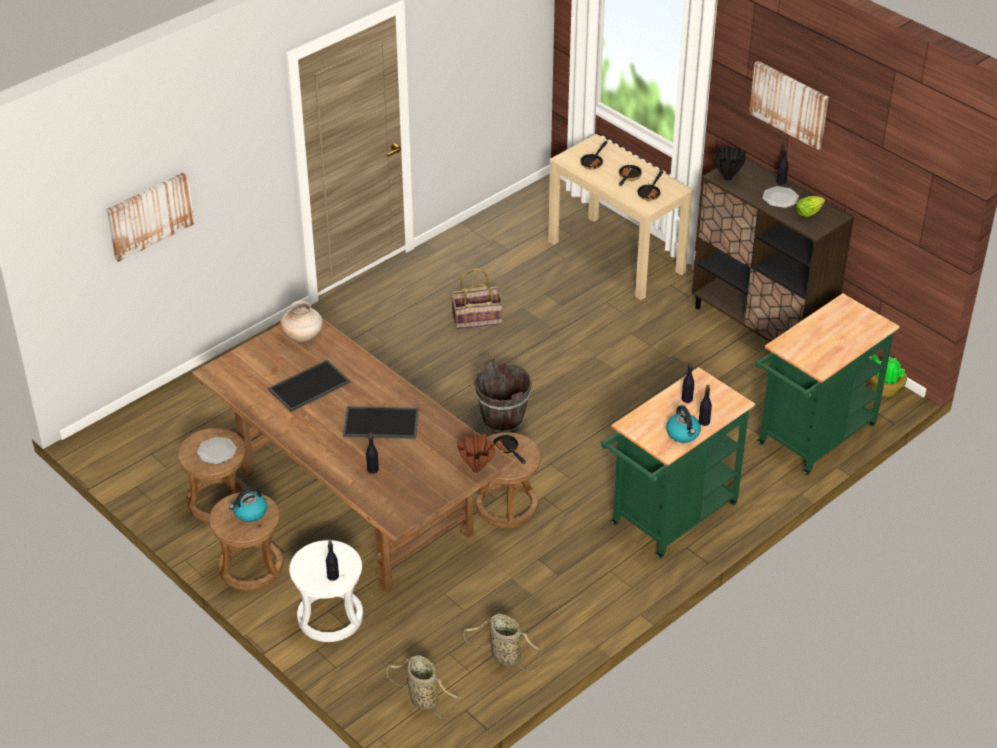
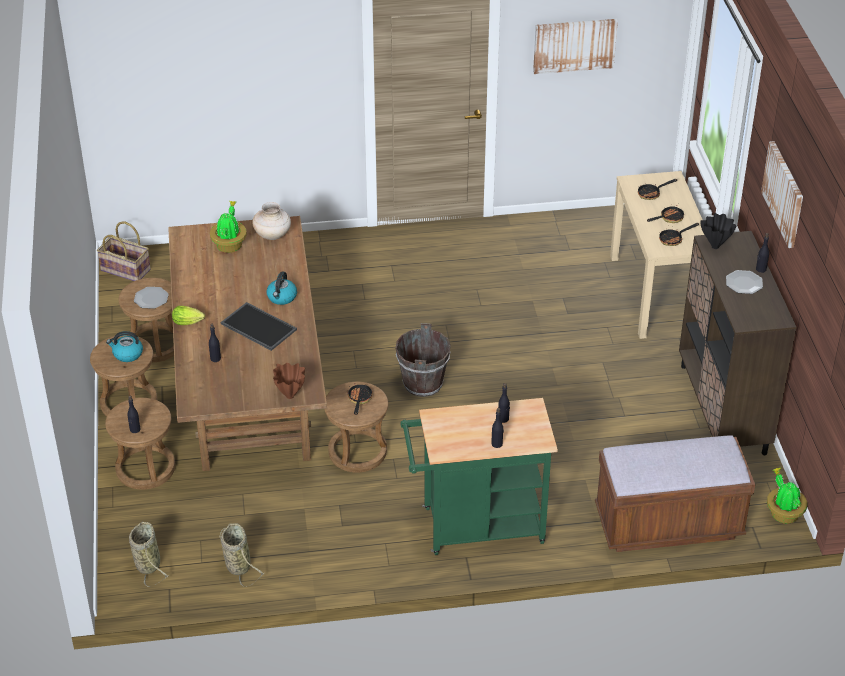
camera: 35 degrees right, 0 degrees up
(150, 215) = (201, 87): picture -> picture (574, 45)
(271, 362) = (229, 245): none -> potted plant
(309, 387) = (236, 275): tray -> none
(330, 617) = (145, 468): white stool -> brown stool
(477, 318) = (486, 293): basket -> basket (126, 269)
(683, 434) = (469, 445): kettle -> kettle (282, 297)
(810, 213) = (757, 306): lettuce -> lettuce (189, 322)
(811, 439) = (668, 524): green cart -> brown bench

